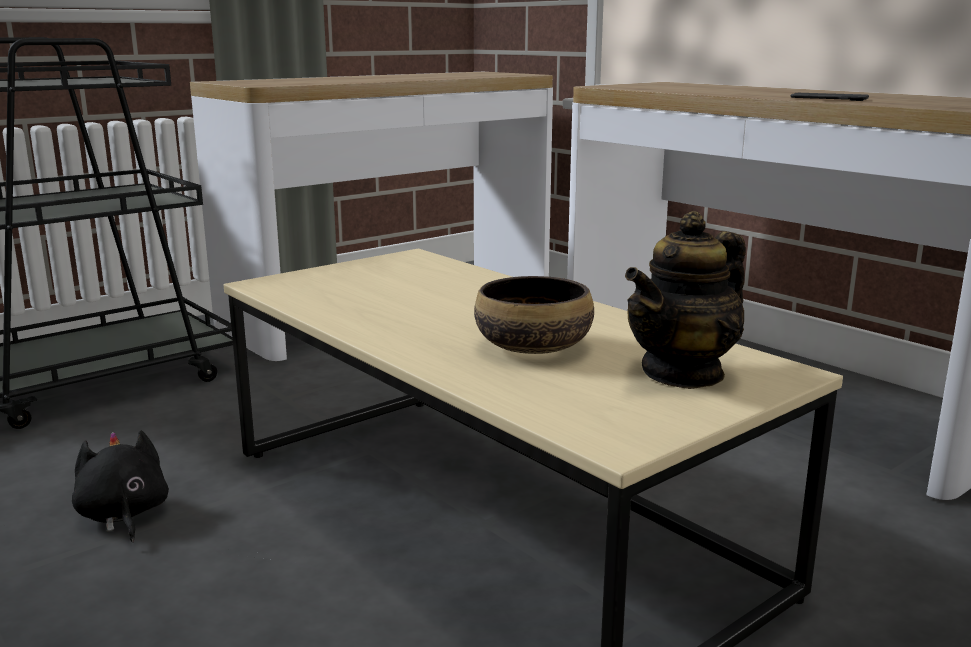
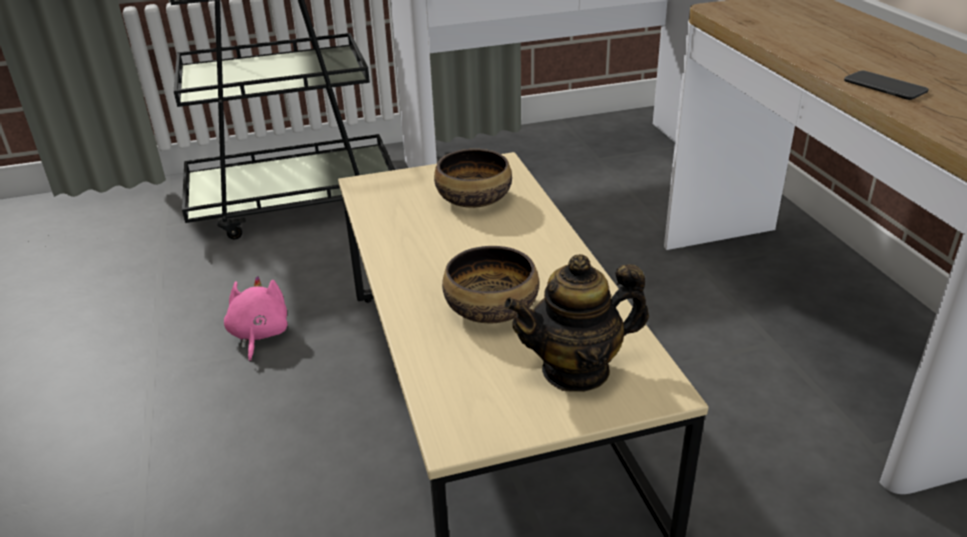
camera: 25 degrees right, 15 degrees up
(123, 515) = (259, 335): black plush toy -> pink plush toy
(414, 279) = (474, 198): none -> bowl

